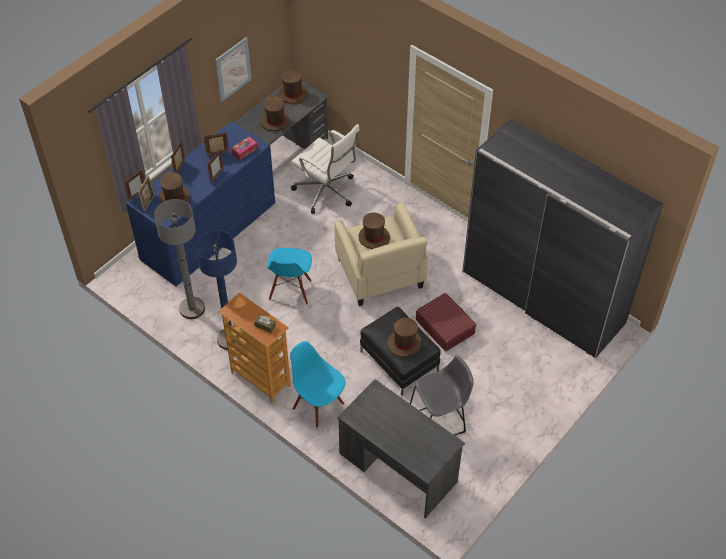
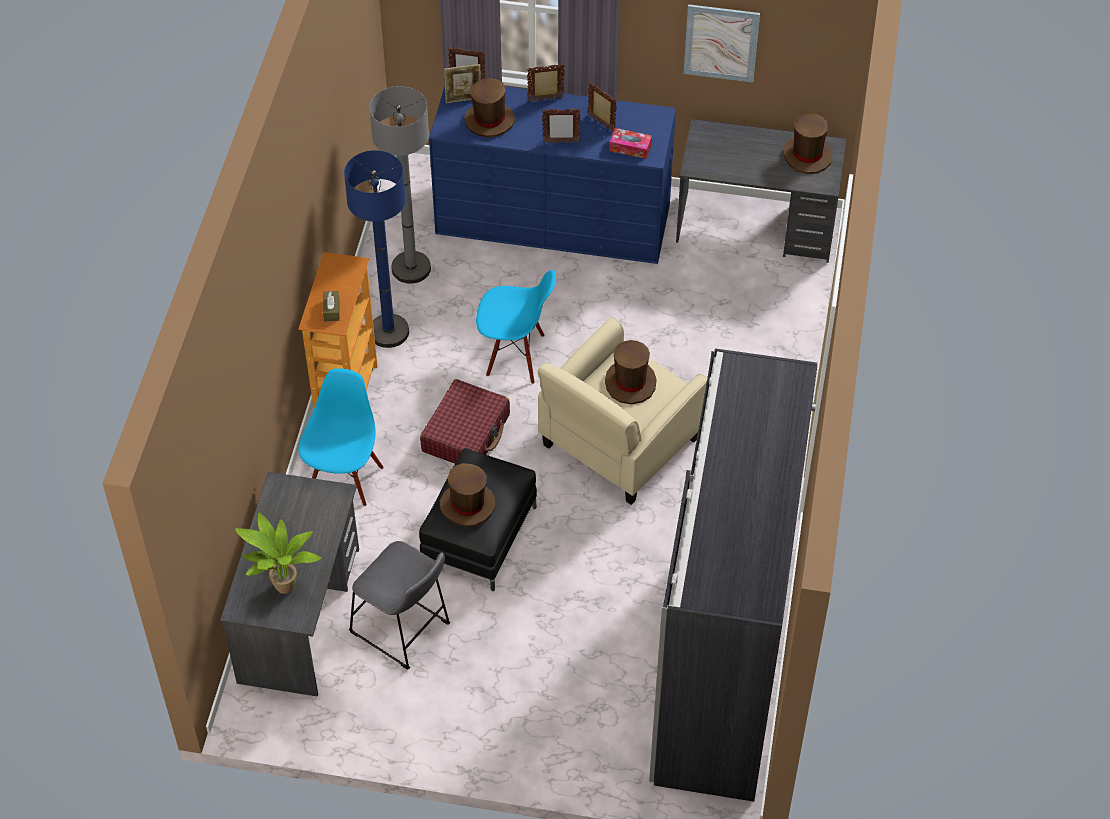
camera: 60 degrees right, 0 degrees up
(275, 121) = (737, 162): brown hat -> none
(291, 290) = (515, 356): blue chair -> blue chair turned 150 degrees counterclockwise
(326, 192) = (723, 310): white office chair -> none
(426, 443) = (283, 590): none -> potted plant
(445, 326) = (578, 564): red suitcase -> red suitcase (466, 433)

